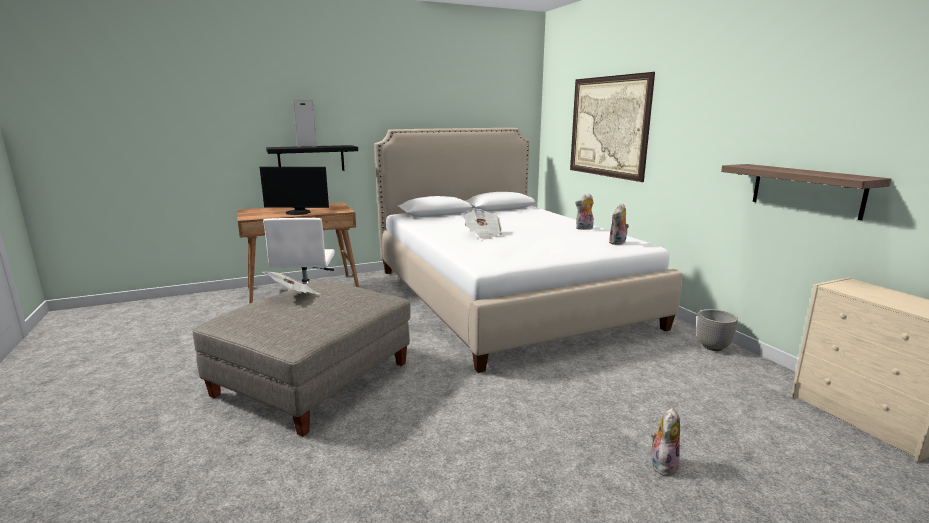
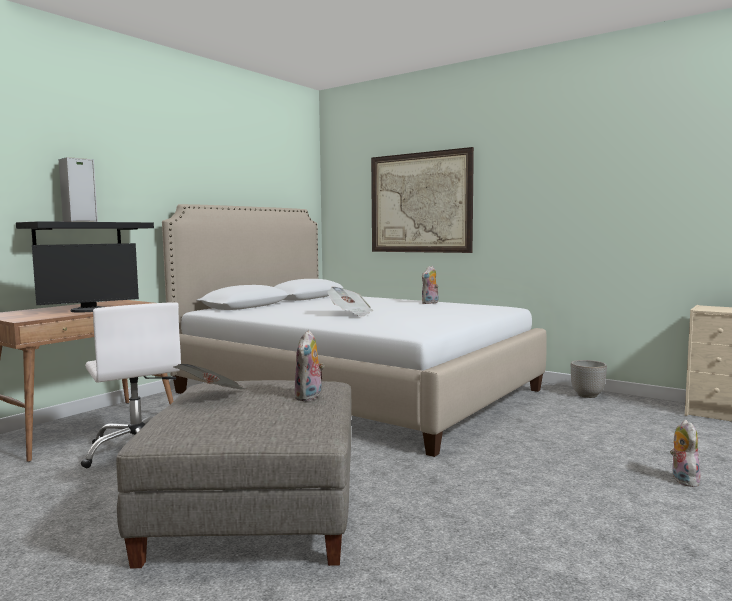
camera: 30 degrees left, 10 degrees down
(618, 243) = (485, 308): plush toy -> plush toy (309, 397)
(806, 190) = (646, 239): shelf -> none

